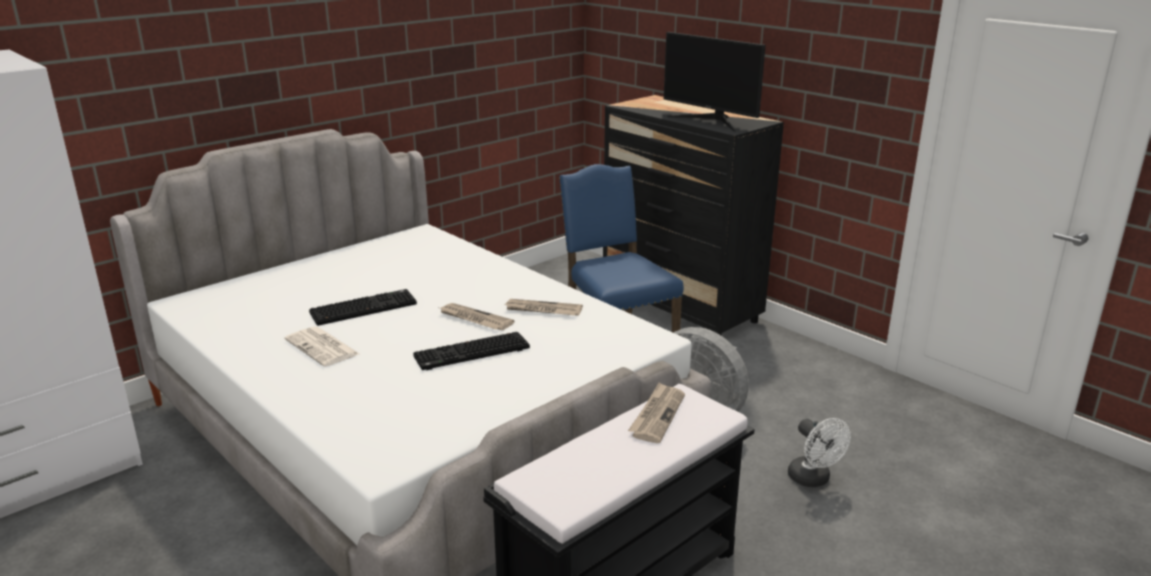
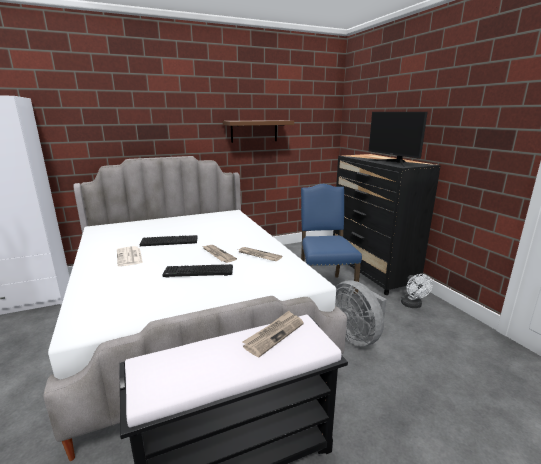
camera: 20 degrees right, 5 degrees down
(436, 64) = (254, 131): none -> brown shelf
(813, 480) = (418, 405): white fan -> white fan (413, 305)

